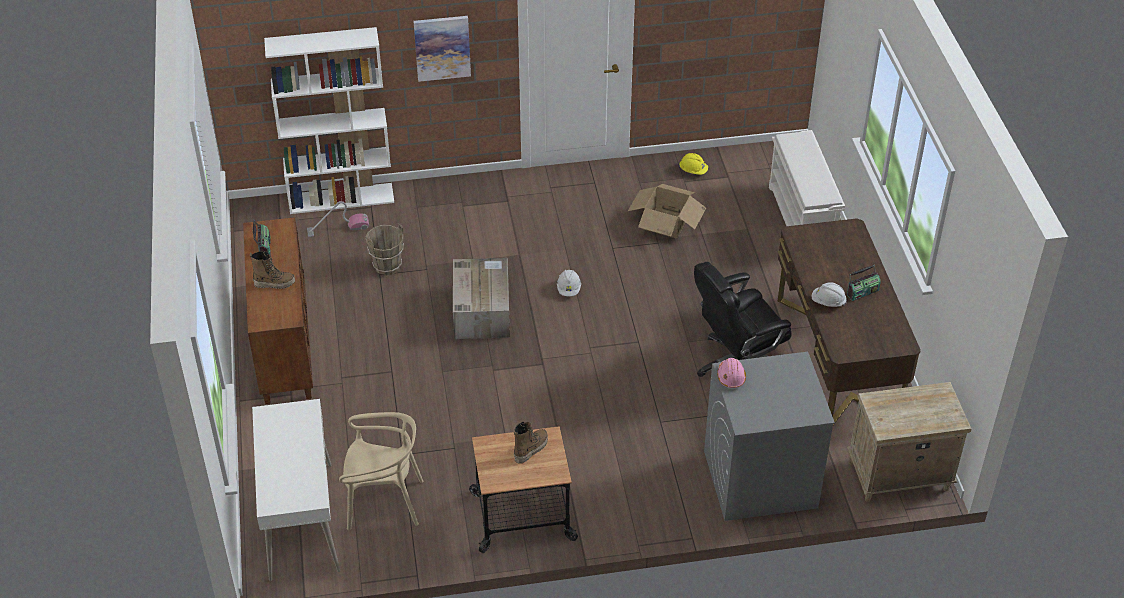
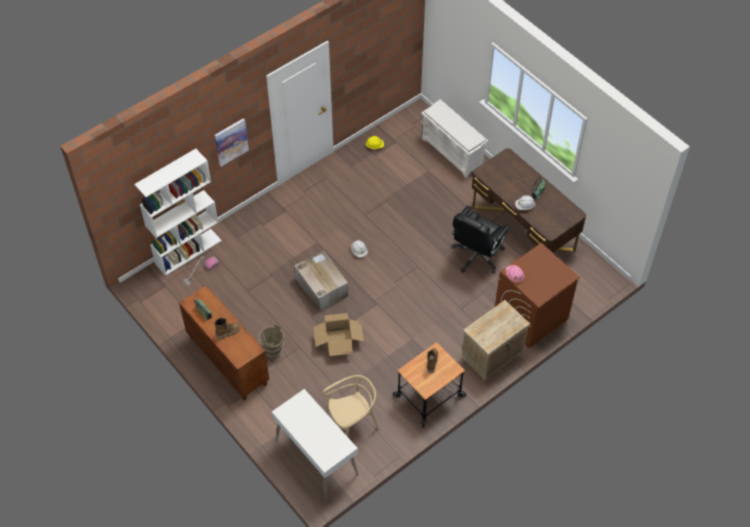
camera: 30 degrees left, 10 degrees up
(387, 266) = (248, 283): brown bucket -> brown bucket (272, 350)
(666, 223) = (382, 186): cardboard box -> cardboard box (339, 340)
(759, 479) = (530, 317): grey washing machine -> brown washing machine
(898, 475) = (593, 282): beige nightstand -> beige nightstand (491, 357)

